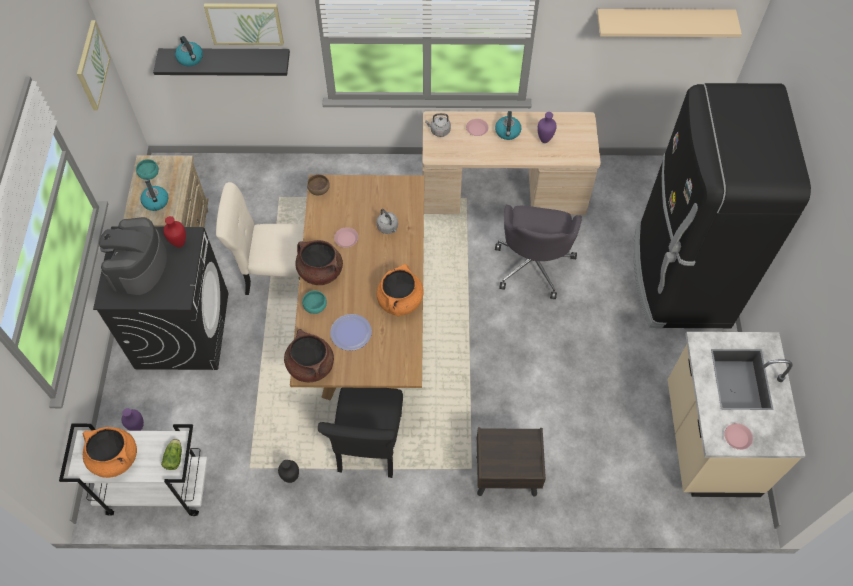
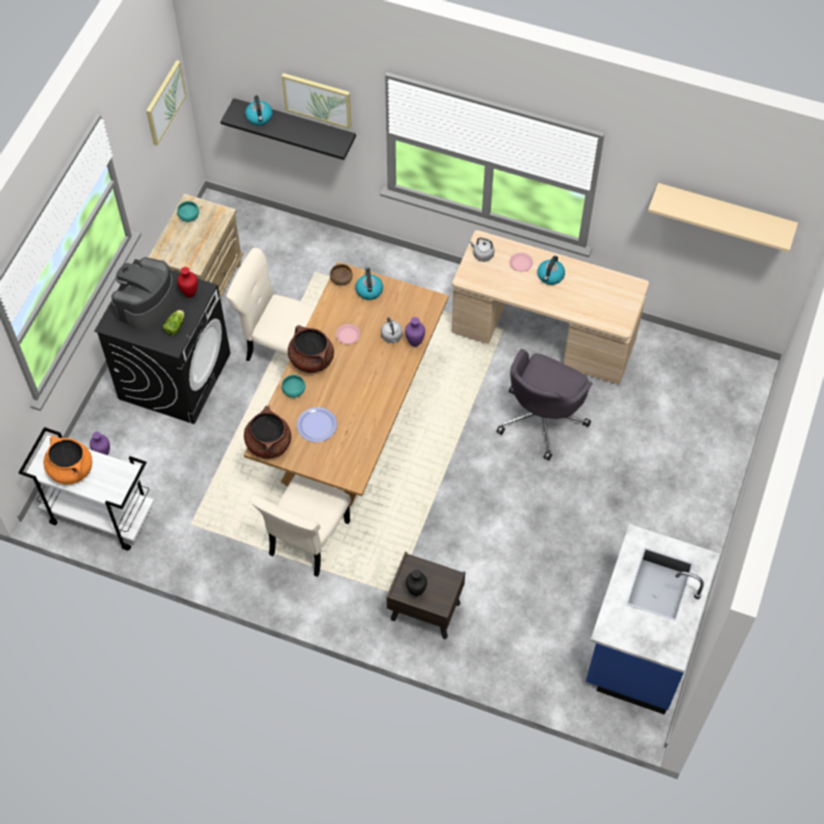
camera: 20 degrees right, 0 degrees up
(155, 201) = (185, 245): kettle -> kettle (369, 290)
(174, 457) = (121, 485): lettuce -> lettuce (176, 325)
(291, 478) = (224, 546): black vase -> black vase (415, 592)
(368, 446) = (307, 541): black chair -> beige chair
(400, 301) = (374, 410): orange cooking pot -> none
(544, 140) = (584, 295): purple vase -> purple vase (414, 343)
(679, 277) = (688, 478): black fridge -> none
(708, 439) = (639, 645): beige counter -> blue counter
(737, 437) = (628, 633): pink plate -> none

